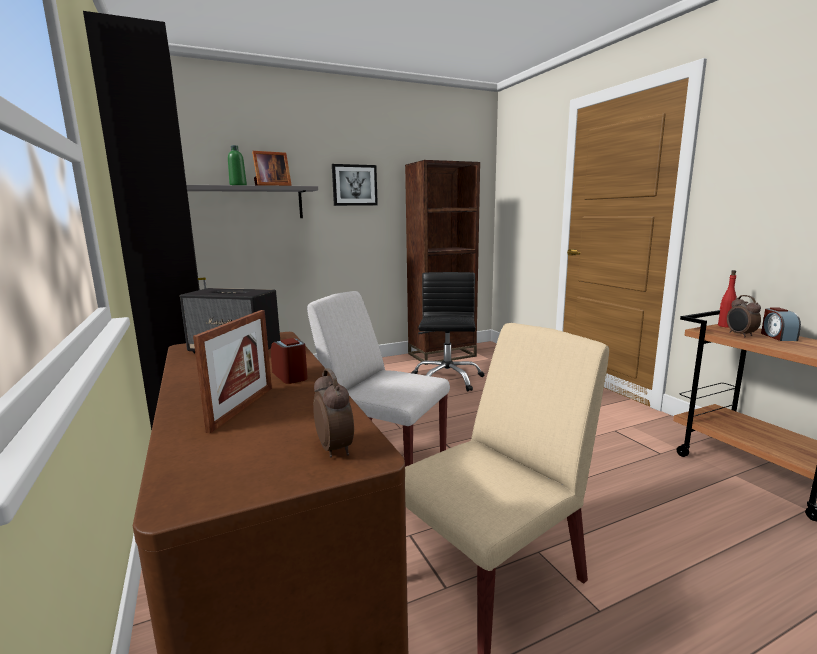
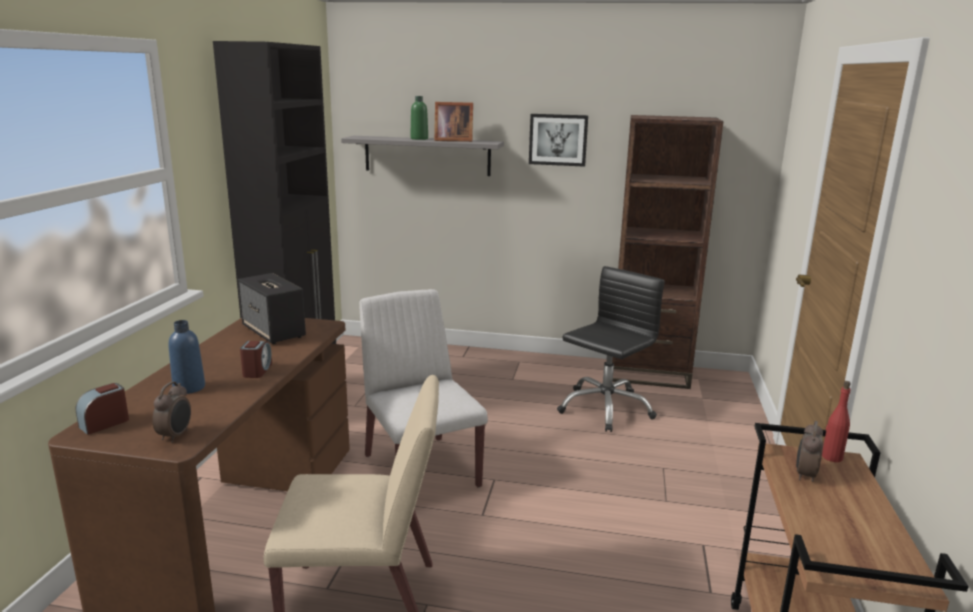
camera: 35 degrees right, 5 degrees up
(242, 408) = (189, 388): picture frame -> blue bottle
(777, 337) = (850, 496): alarm clock -> alarm clock (104, 423)

